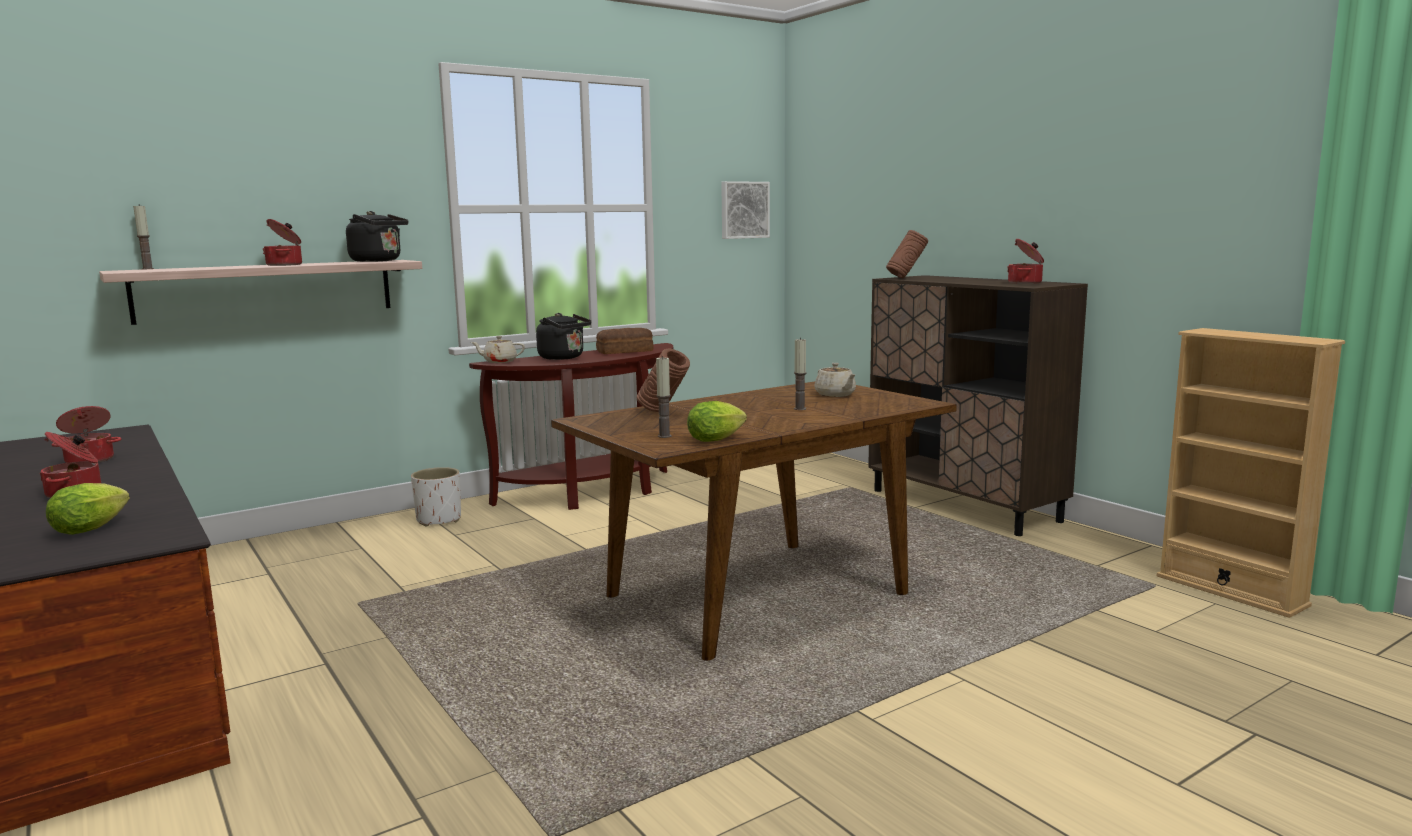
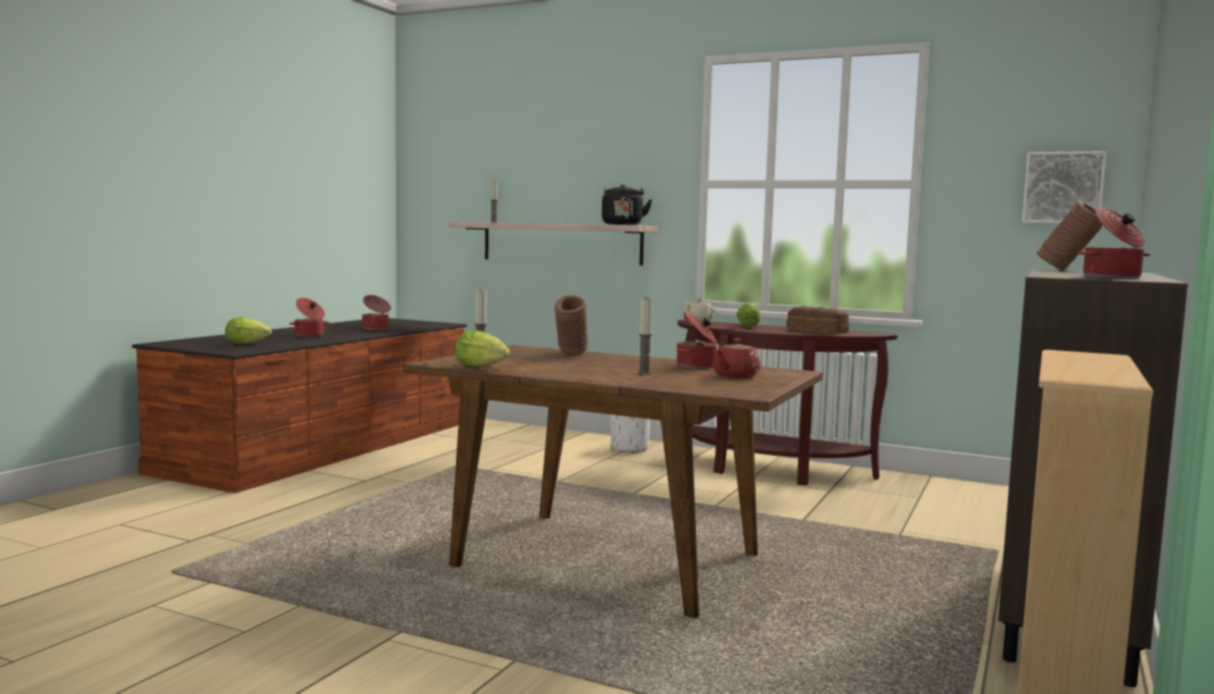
camera: 60 degrees right, 5 degrees down
(285, 265) = (556, 223): cooking pot -> cooking pot (697, 366)
(563, 358) = (747, 326): black kettle -> lettuce
(835, 395) = (734, 376): beige teapot -> red teapot

